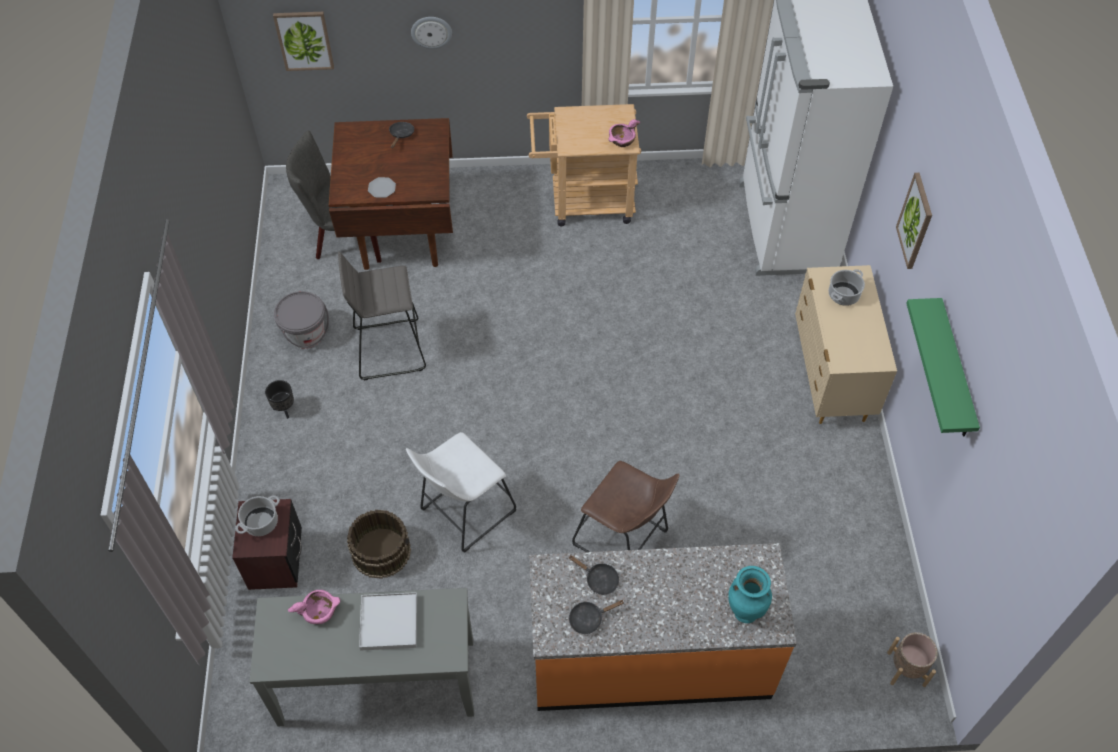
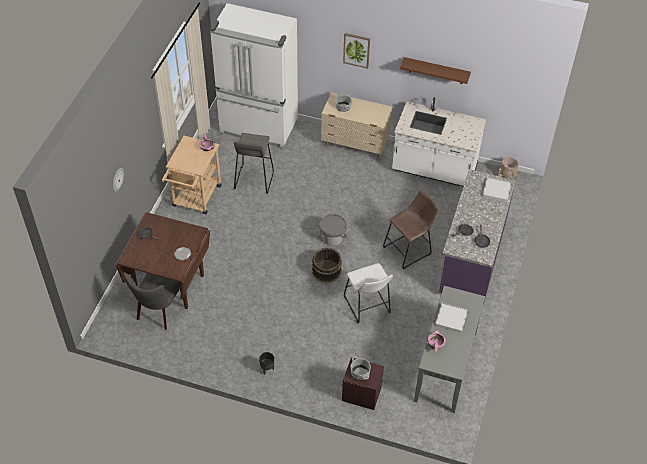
camera: 70 degrees left, 5 degrees down
(304, 40) = (83, 237): picture -> none
(305, 333) = (219, 347): grey bucket -> grey bucket (332, 237)
(381, 551) = (375, 346): brown bucket -> brown bucket (326, 270)
(389, 348) = (249, 311): grey stool -> grey stool (253, 180)
(650, 658) = (471, 259): orange counter -> purple counter
(745, 612) = (496, 190): turquoise vase -> white tray
(850, 526) = (434, 169): none -> white counter
(955, 372) = (436, 71): green shelf -> brown shelf

